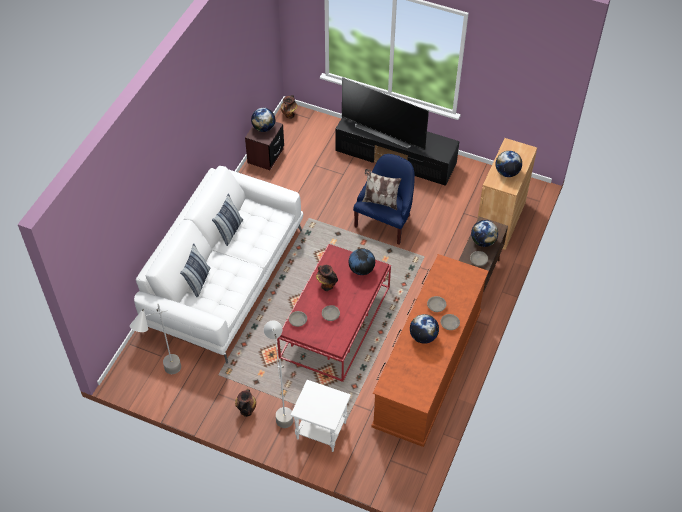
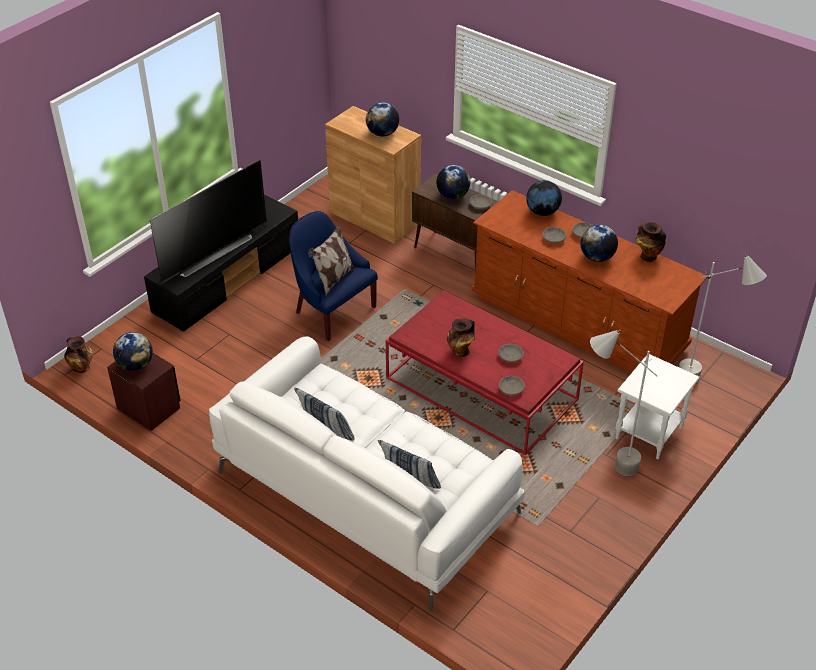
camera: 75 degrees left, 10 degrees down
(165, 378) = (528, 591): grey floor lamp -> grey floor lamp (704, 385)
(246, 410) = (604, 504): vase -> vase (647, 256)
(361, 269) = (444, 315): globe -> globe (542, 212)

